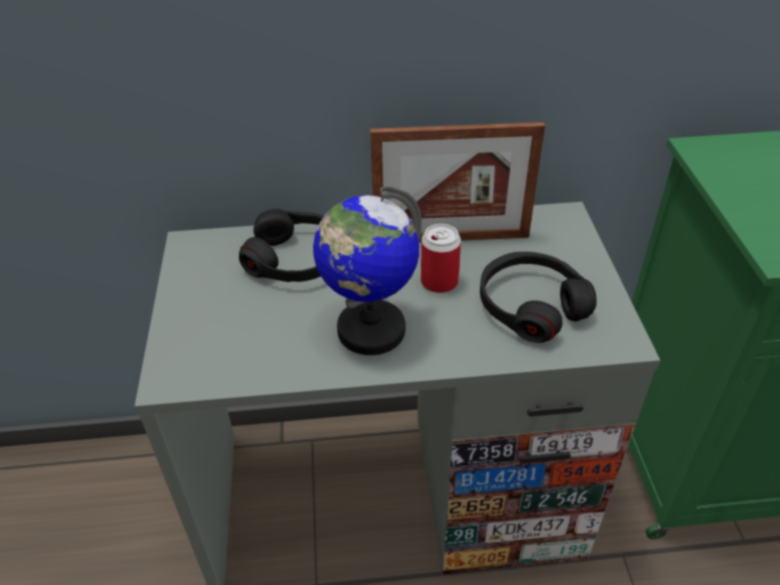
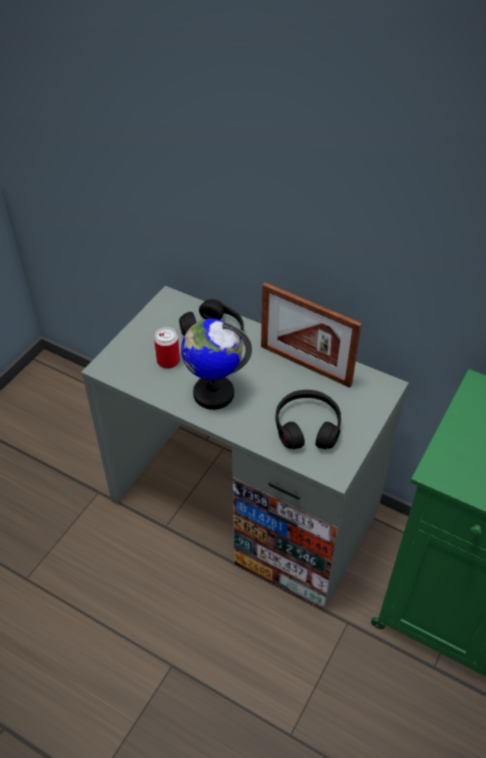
camera: 35 degrees right, 5 degrees up
(439, 282) = (273, 387): can -> can (168, 361)

